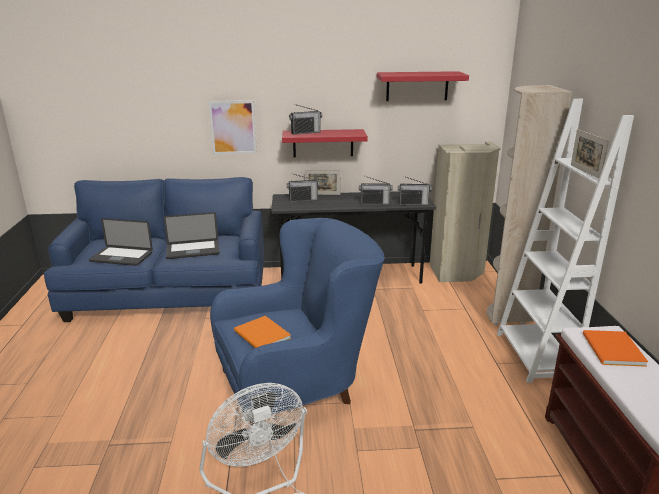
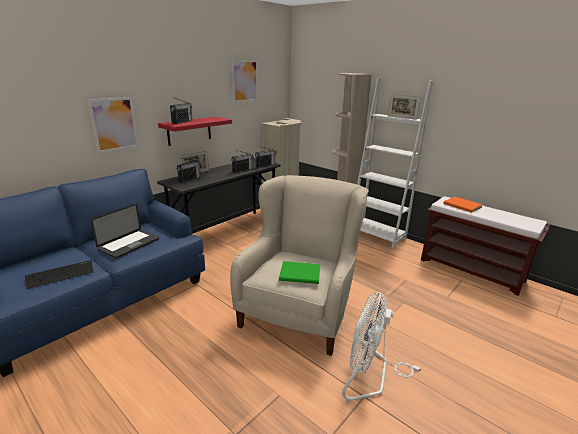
camera: 45 degrees left, 0 degrees up
(121, 257) = (60, 274): laptop -> keyboard
(262, 336) = (301, 274): orange book -> green book
(298, 387) = (301, 309): blue armchair -> beige armchair
(417, 86) = (245, 81): red shelf -> picture

